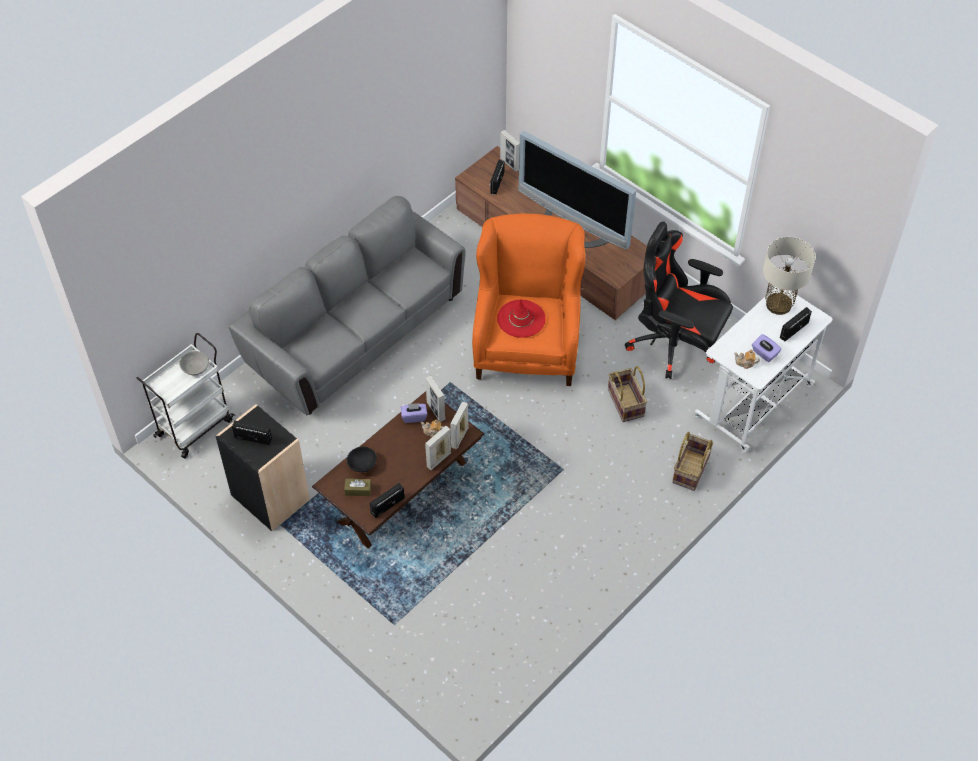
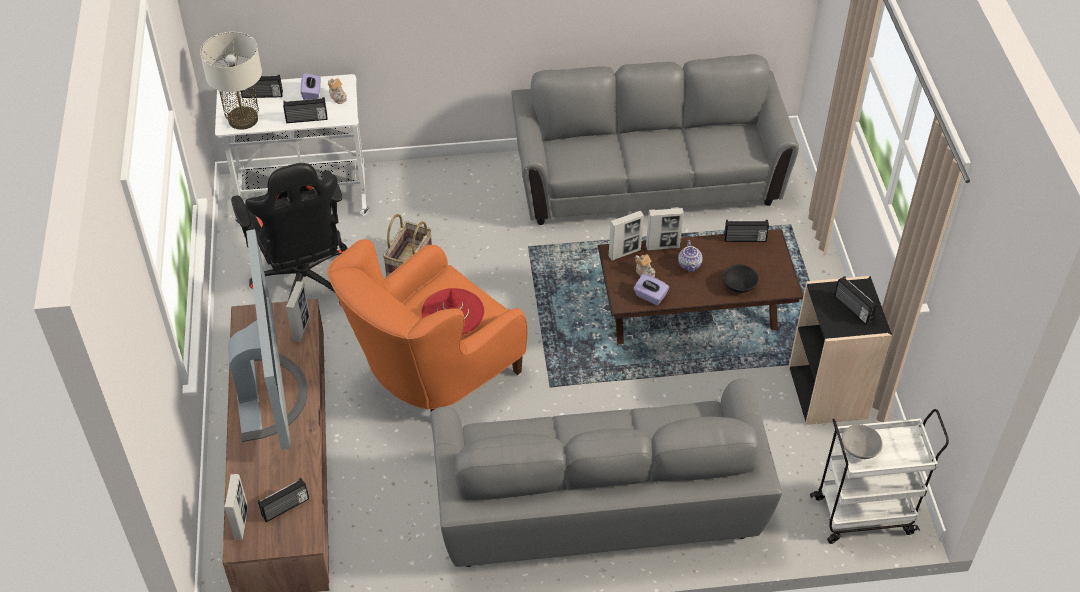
camera: 140 degrees left, 5 degrees down
(358, 490) = (761, 267): brown tissue box -> none
(408, 458) = (690, 265): none -> teapot
(436, 411) = (624, 289): picture frame -> picture frame (301, 329)
(536, 589) = (647, 181): none -> grey sofa
(691, 470) = (423, 181): basket -> none
(740, 332) = (306, 119): none -> radio

